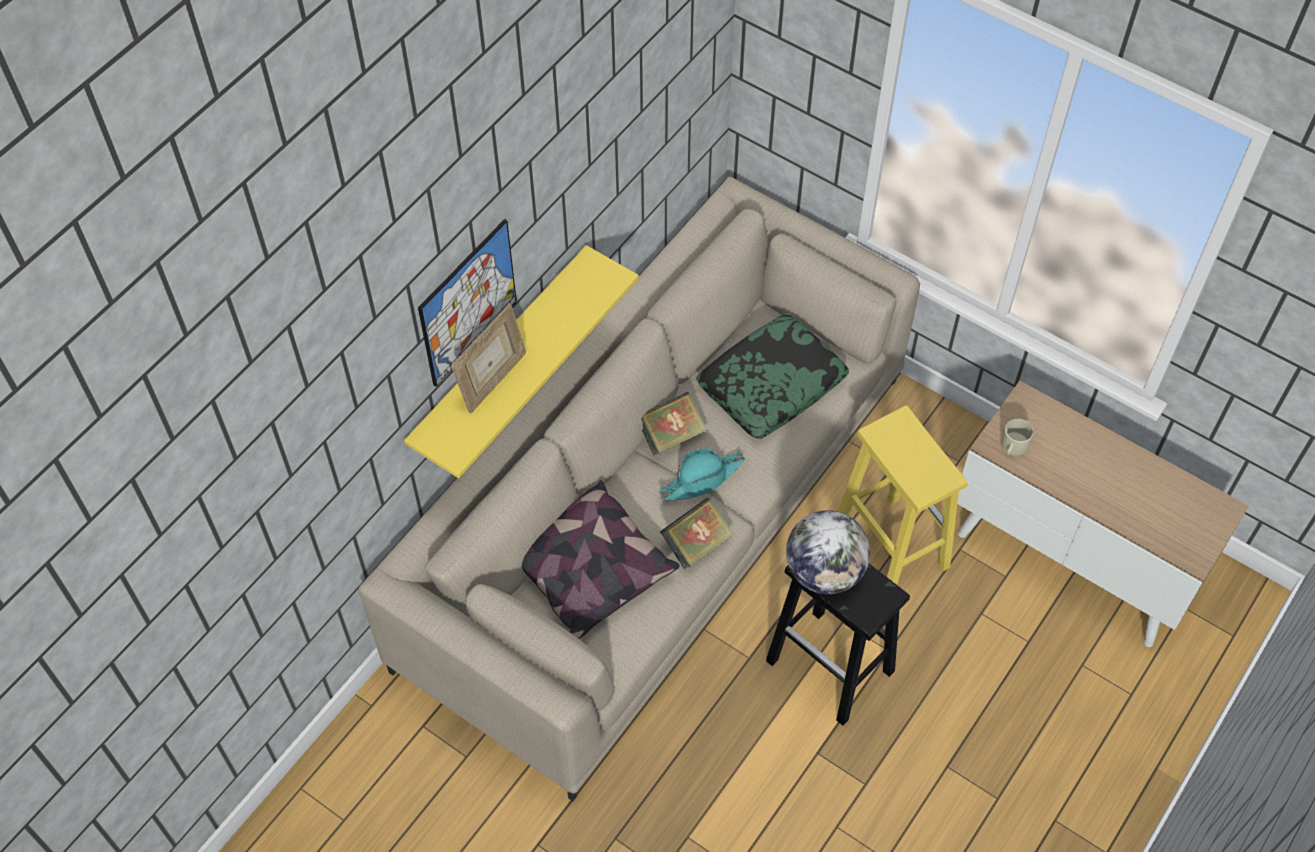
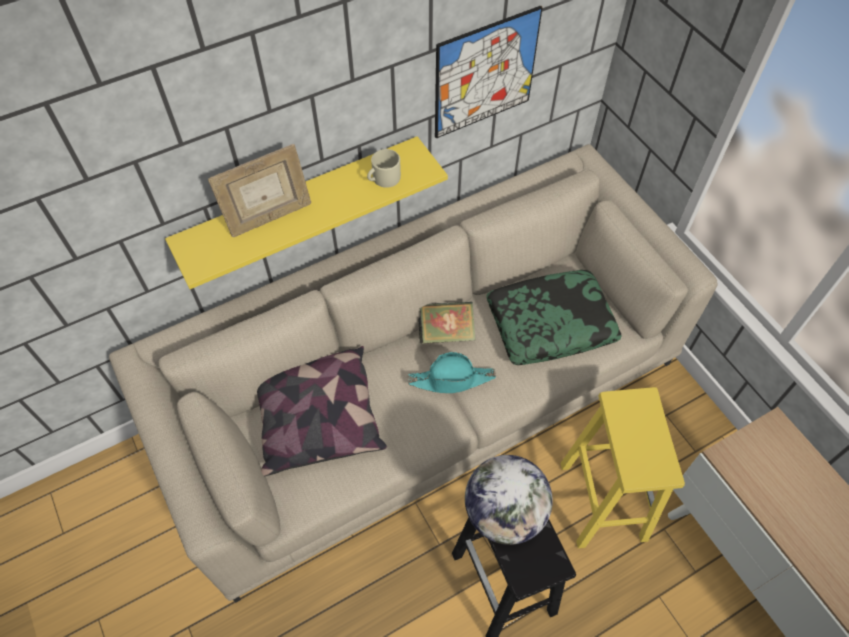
camera: 25 degrees right, 0 degrees up
(468, 303) = (250, 128): picture -> picture (485, 73)
(697, 543) = (419, 433): book -> none
(1013, 446) = (746, 467): beige mug -> beige mug (383, 178)

